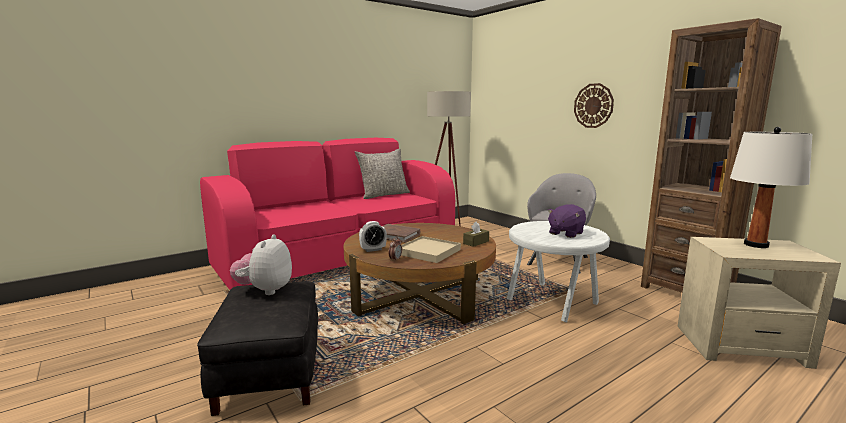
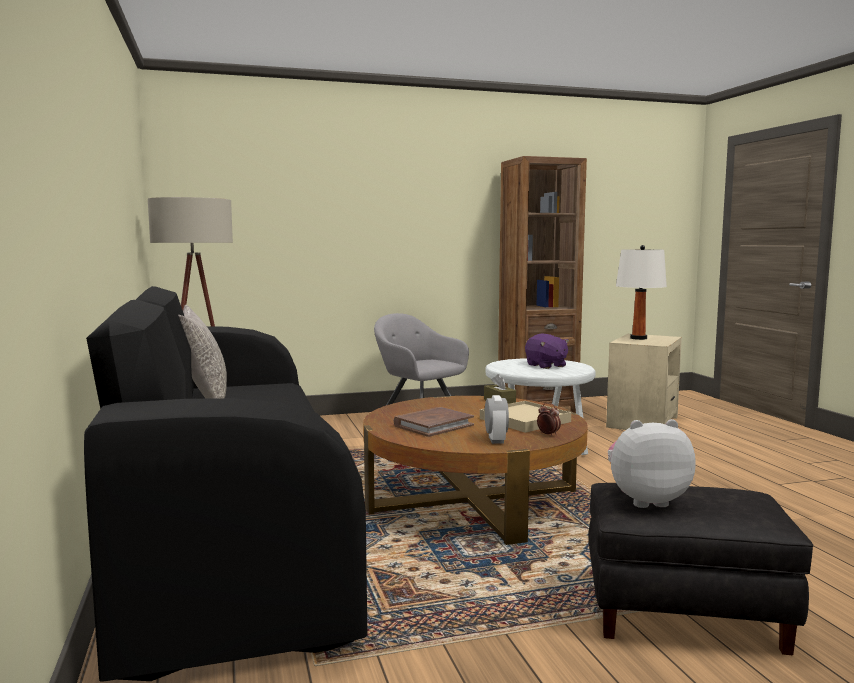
camera: 70 degrees left, 5 degrees down
(265, 290) = (646, 500): plush toy -> plush toy turned 150 degrees clockwise
(342, 255) = (231, 532): pink sofa -> black sofa
(593, 105) = (391, 228): wall clock -> none

